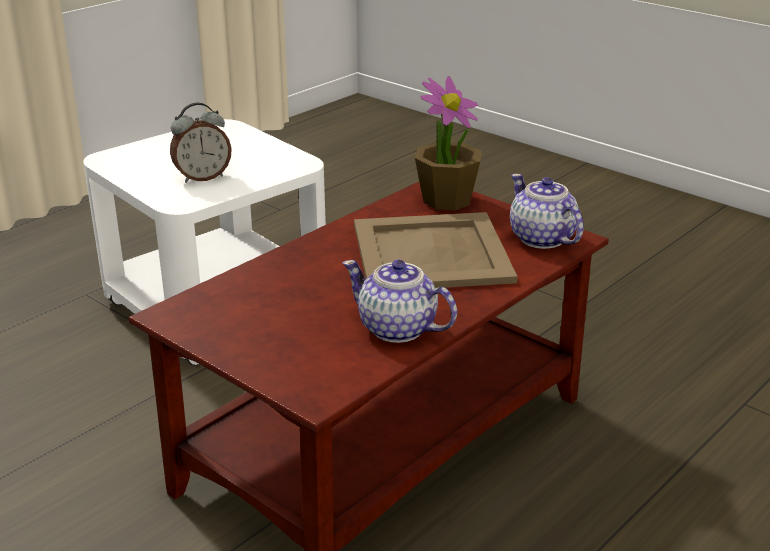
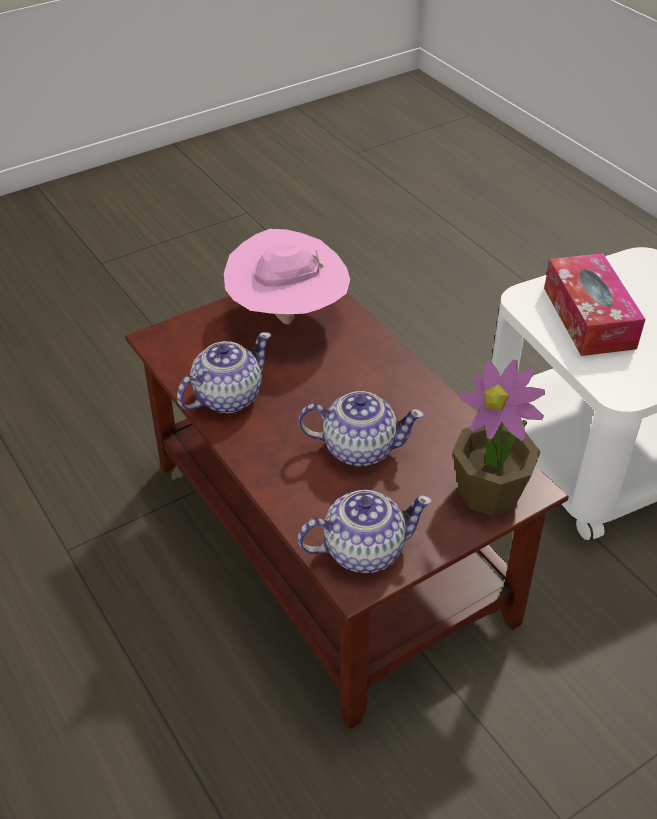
camera: 105 degrees right, 15 degrees up
(202, 177) = (588, 317): alarm clock -> tissue box
(244, 316) = (287, 317): none -> pink hat
(430, 253) = (358, 448): beige tray -> teapot

